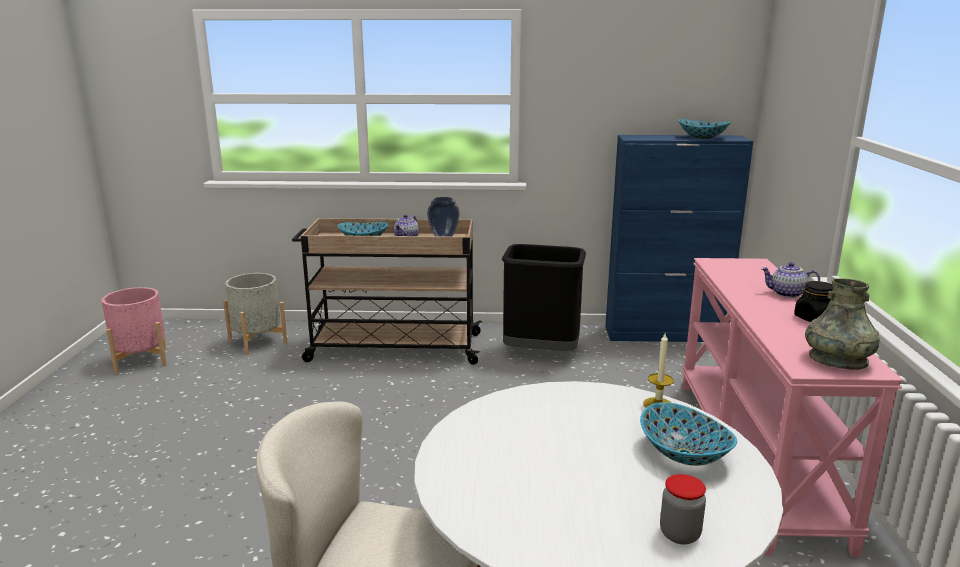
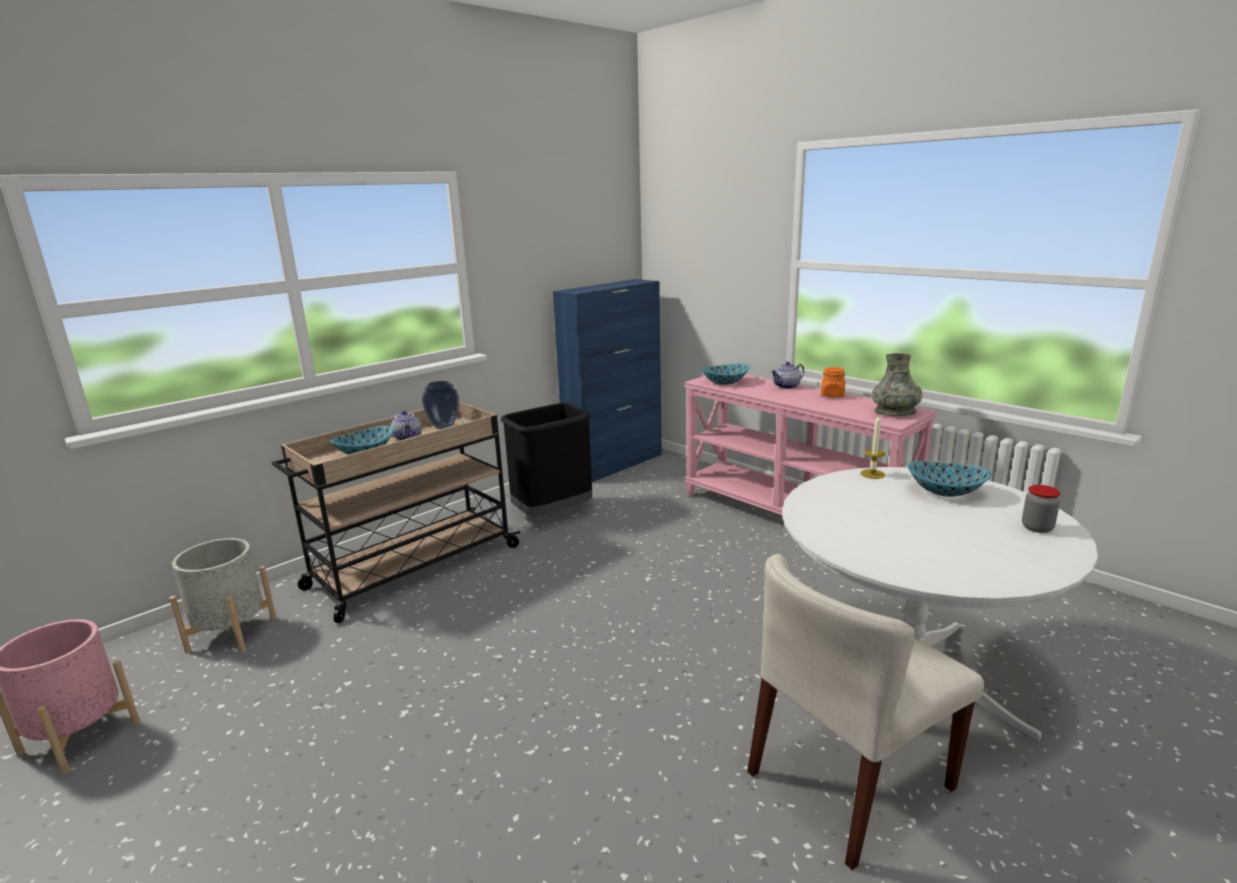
camera: 45 degrees left, 0 degrees up
(702, 137) = (620, 283): bowl -> bowl (725, 382)
(813, 318) = (832, 395): black jar -> orange jar

